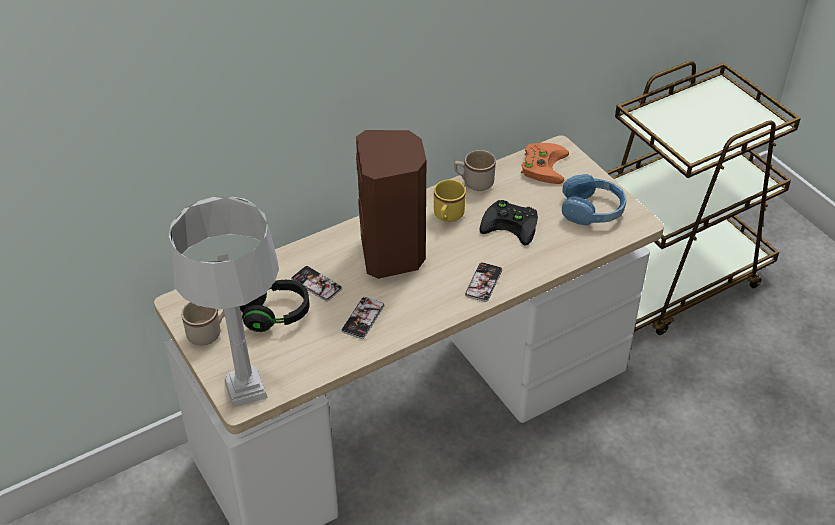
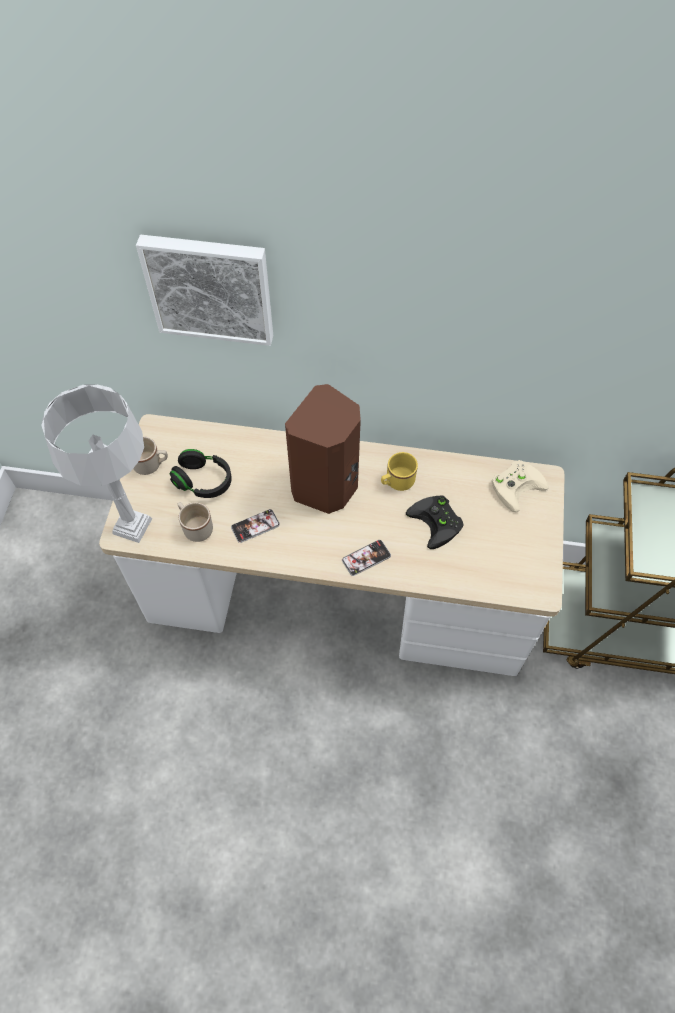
camera: 40 degrees right, 15 degrees up
(222, 82) = (210, 287): none -> picture
(316, 284) = (252, 475): phone -> none
(474, 182) = (446, 465): beige mug -> beige mug (195, 527)
(542, 164) = (516, 485): orange game controller -> beige game controller
(592, 210) = (514, 554): blue headphones -> none

